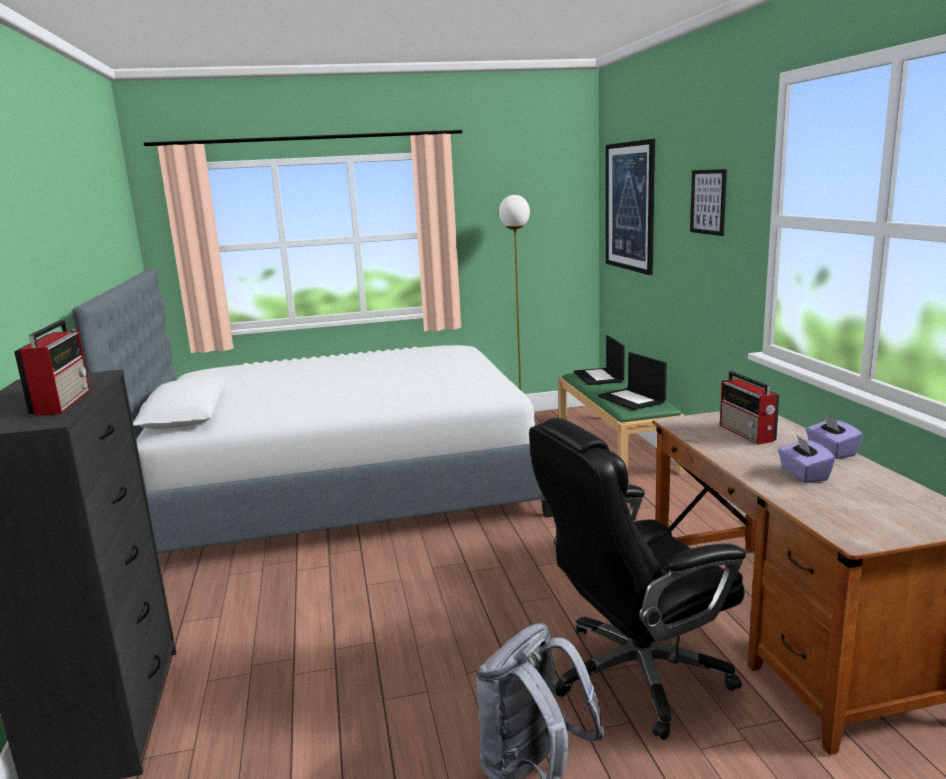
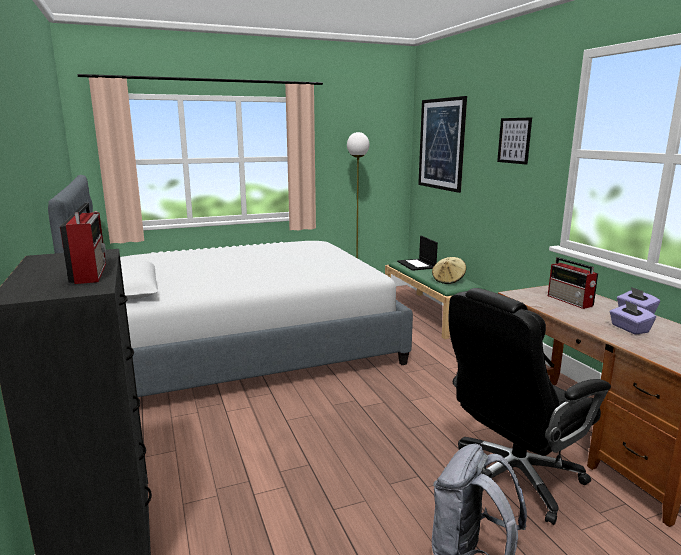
camera: 10 degrees left, 0 degrees up
(632, 399) = (448, 280): laptop -> beige hat

